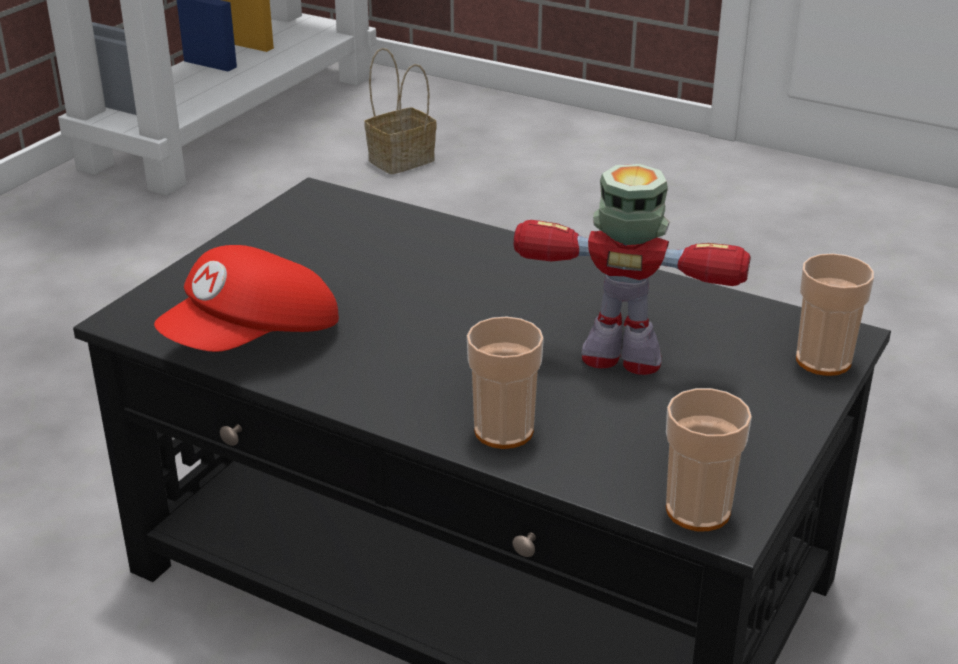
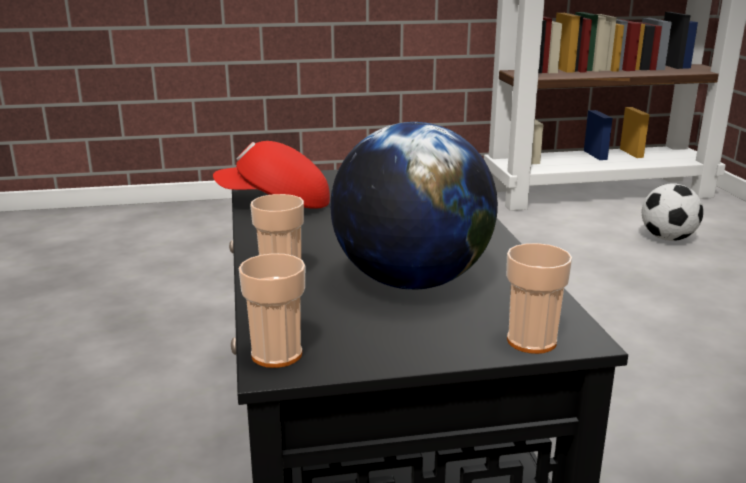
camera: 50 degrees right, 10 degrees down
(402, 159) = (668, 238): basket -> football
(623, 359) = (411, 282): toy robot -> globe

